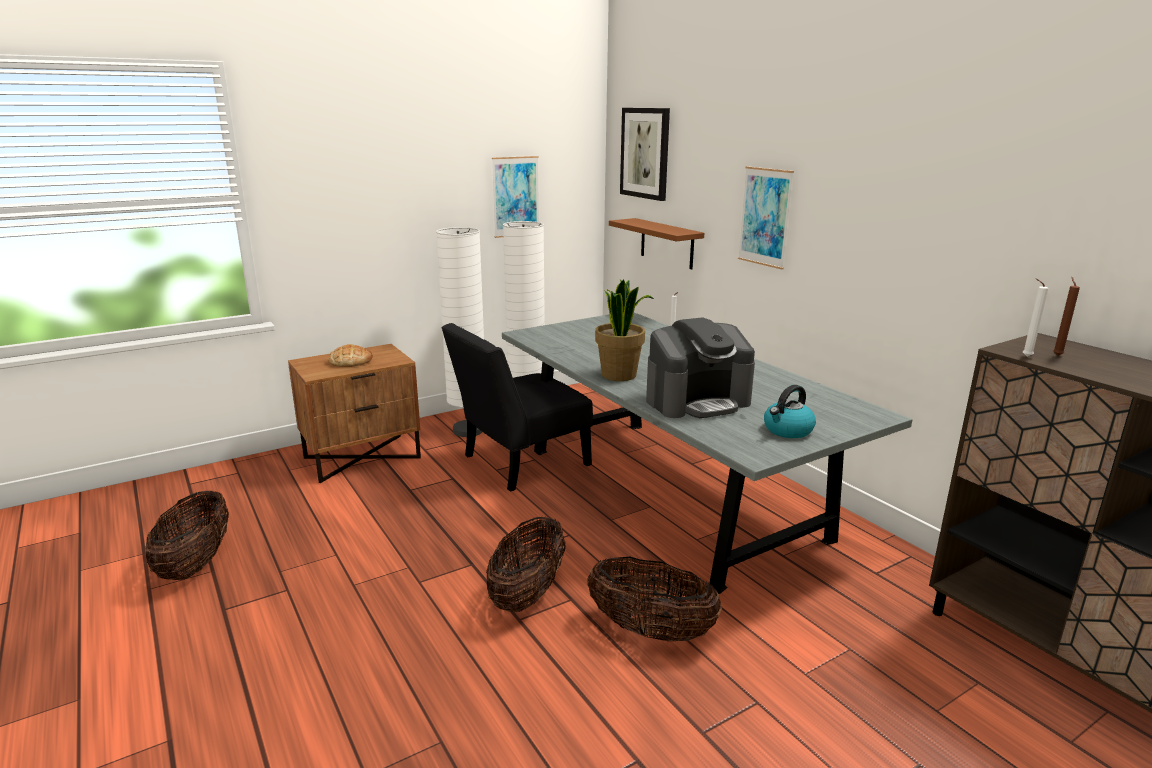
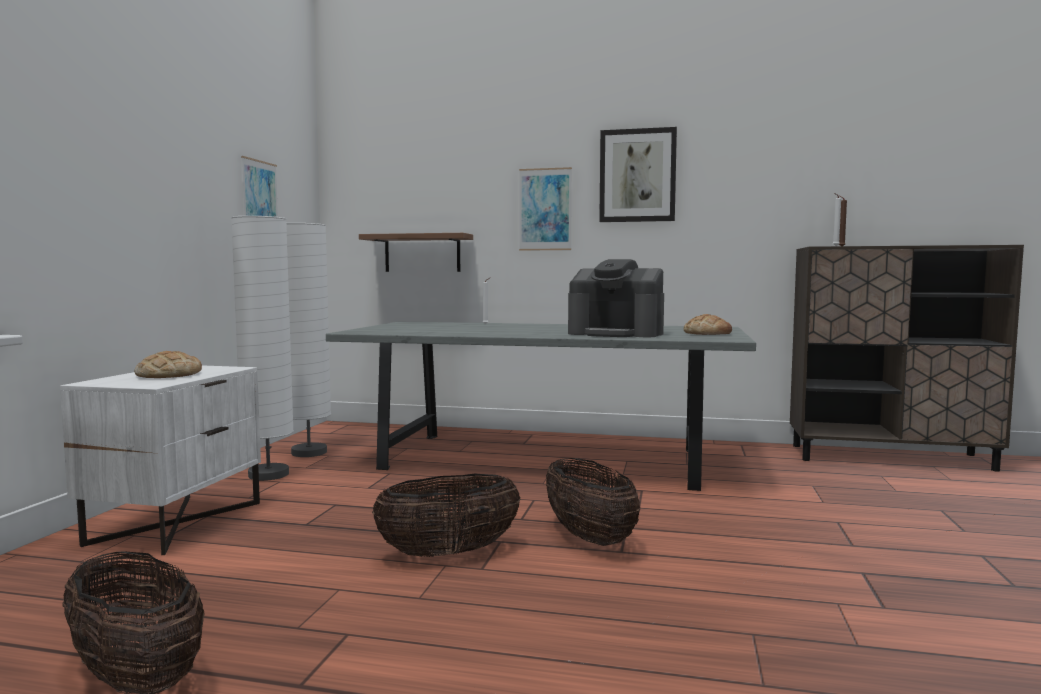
camera: 45 degrees left, 15 degrees down
(362, 457) = (176, 522): brown nightstand -> white nightstand
(520, 463) = (381, 478): black chair -> none
(619, 375) = (521, 333): potted plant -> none
(645, 153) = (383, 171): picture -> picture (637, 176)
(650, 630) = (711, 519): basket -> basket (449, 553)
(697, 401) = (616, 333): coffee machine -> coffee machine turned 90 degrees clockwise
(787, 430) = (707, 333): kettle -> bread

